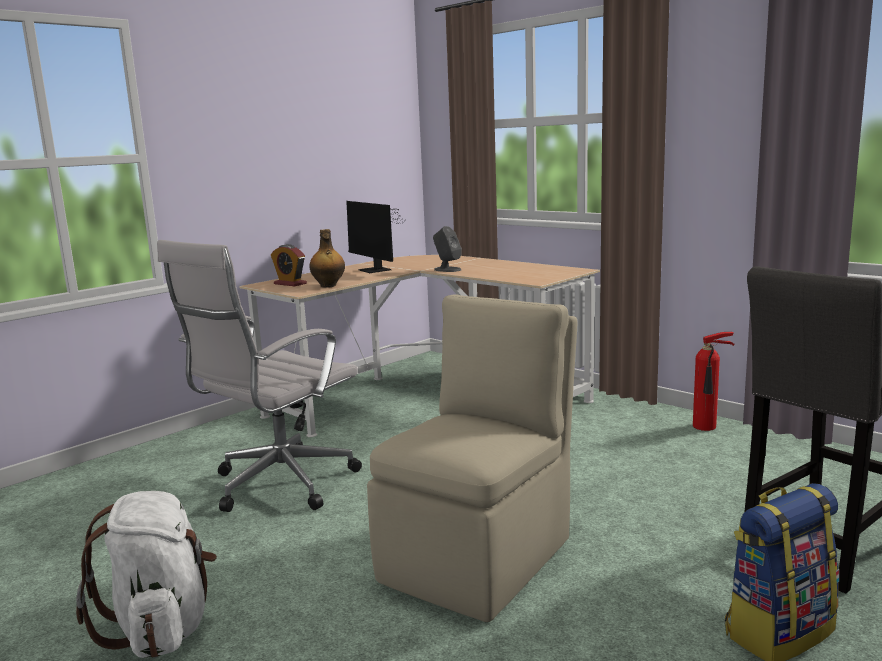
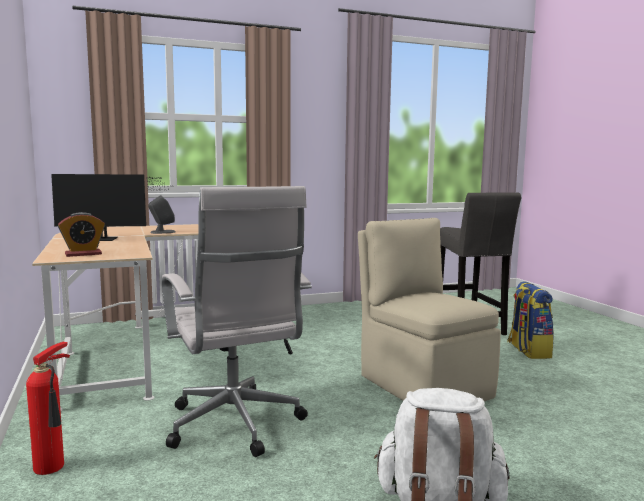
camera: 65 degrees left, 5 degrees down
(328, 286) = (132, 249): bottle -> none
(707, 427) = (330, 308): fire extinguisher -> fire extinguisher (53, 466)

